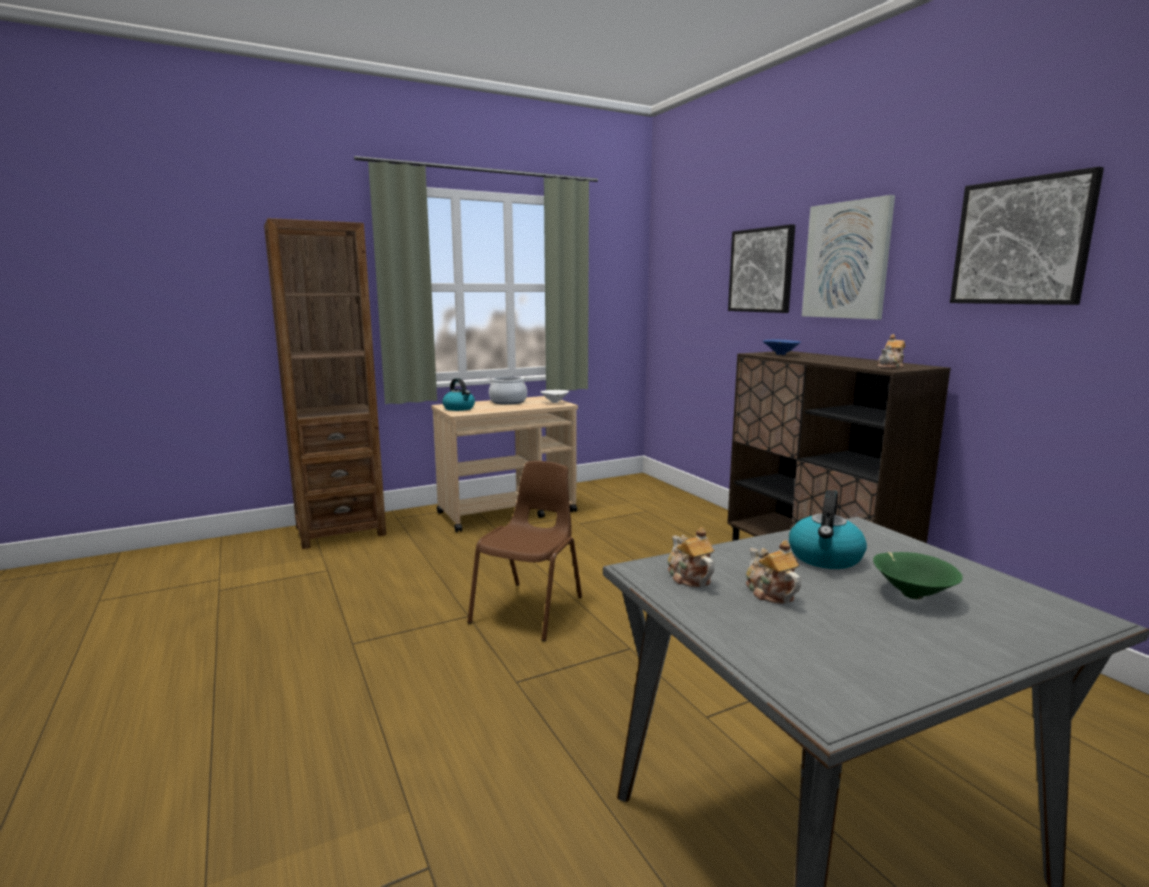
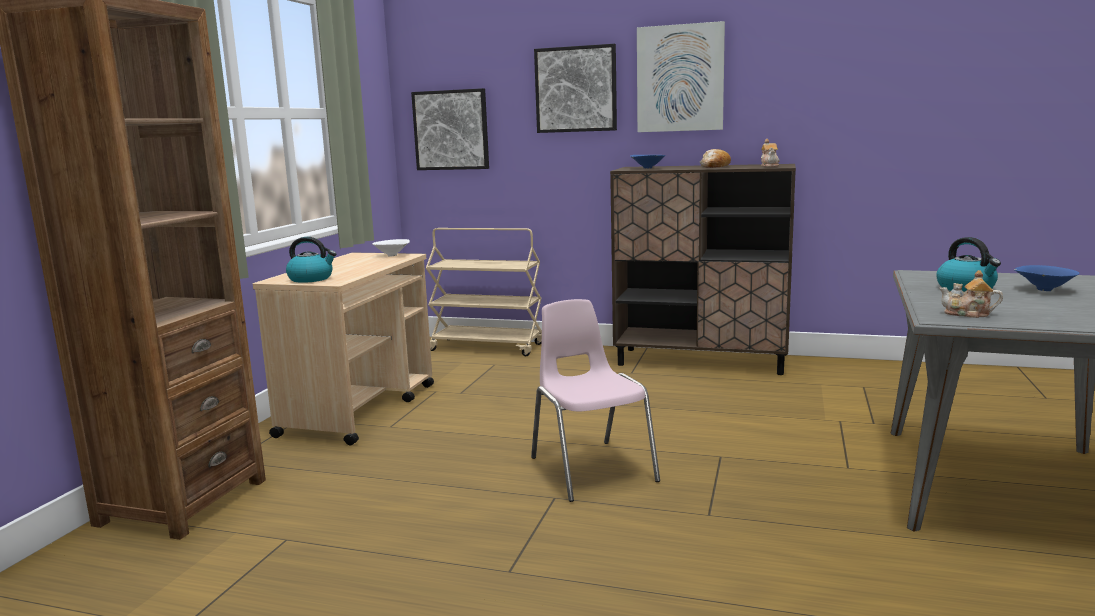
camera: 45 degrees left, 0 degrees up
(508, 402) = (338, 264): cooking pot -> none
(530, 609) = (591, 468): brown chair -> pink chair
(671, 497) = (488, 347): none -> beige cart
(769, 593) = (1014, 307): teapot -> none
(843, 360) = (714, 166): none -> bread
(911, 594) = (1043, 290): green bowl -> blue bowl
(1021, 242) = (838, 63): picture -> picture (451, 130)

